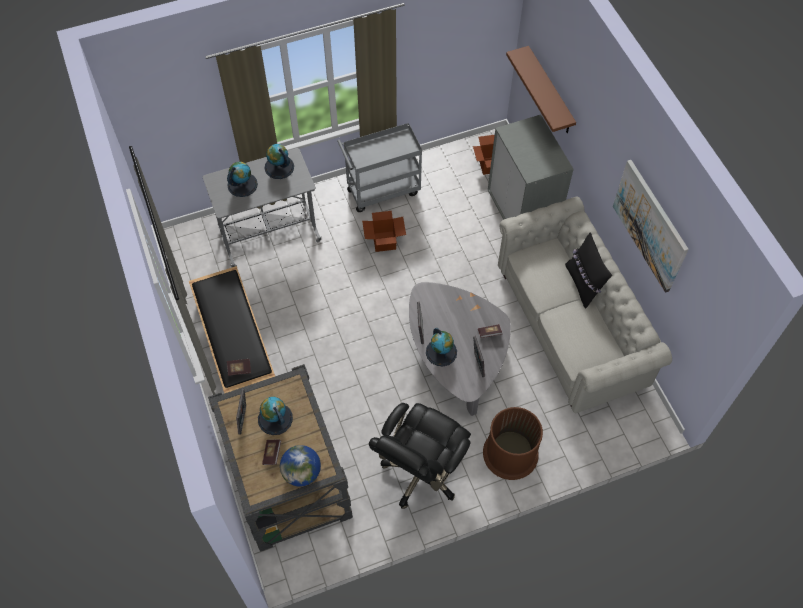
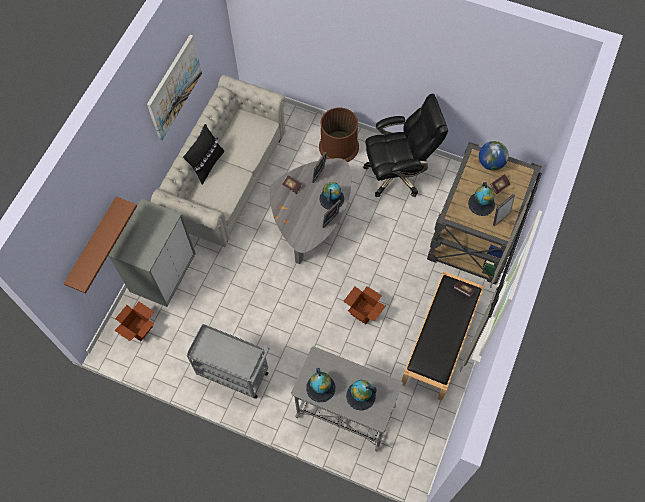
camera: 135 degrees left, 5 degrees up
(384, 241) = (273, 334): cardboard box -> cardboard box (363, 312)

